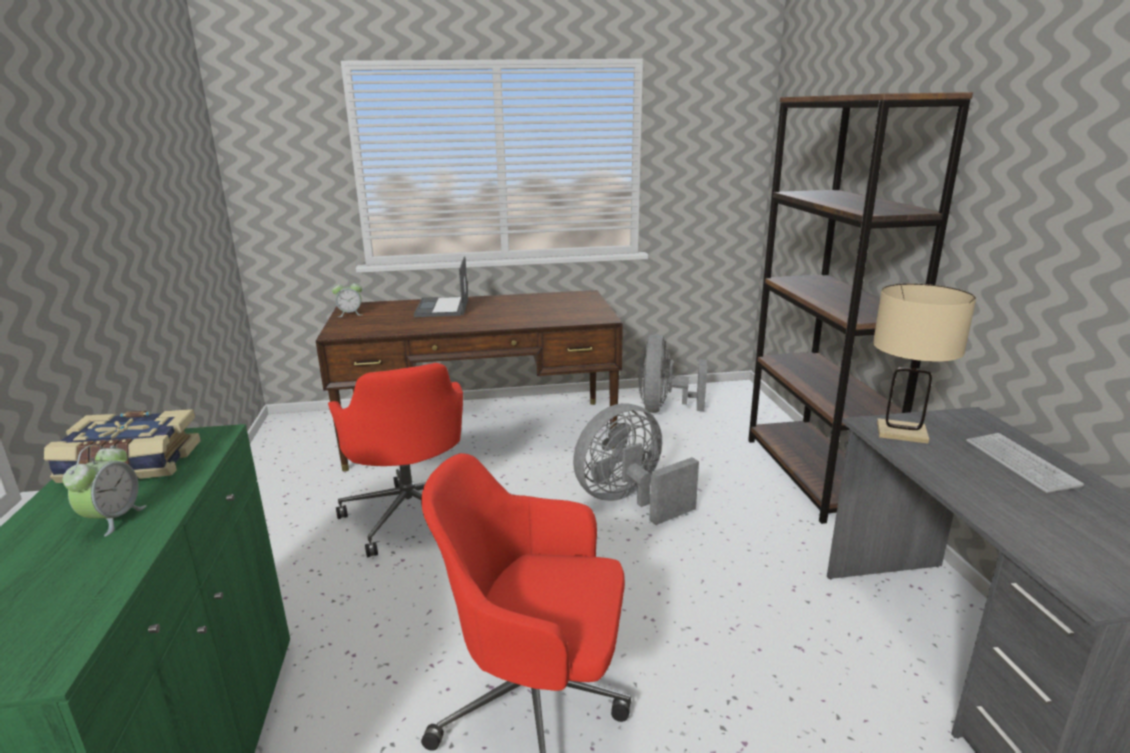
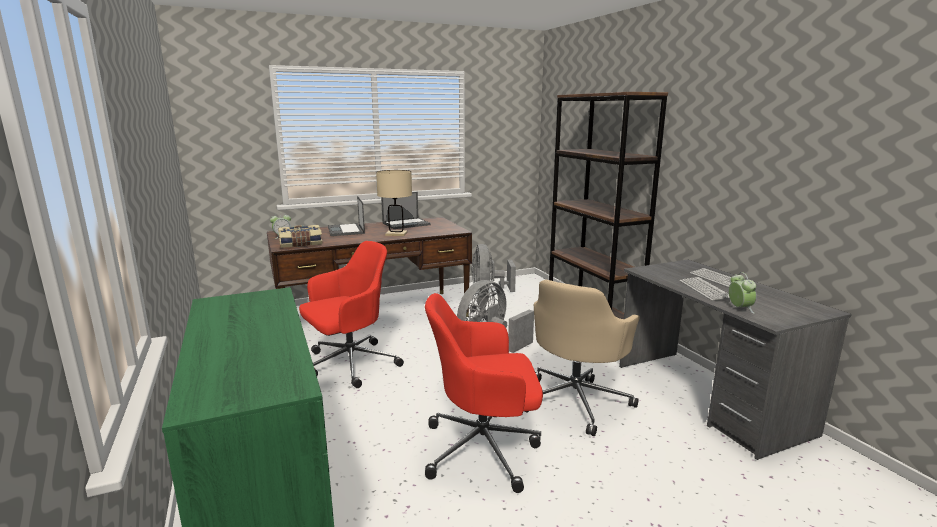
camera: 15 degrees left, 5 degrees down
(113, 519) = (257, 332): alarm clock -> alarm clock (739, 308)
(130, 466) = (236, 310): book -> book (301, 244)
(411, 512) = (350, 364): red office chair -> red office chair turned 90 degrees counterclockwise
(535, 301) = (406, 224): none -> laptop
(726, 635) = (576, 401): none -> beige office chair
(902, 432) = (657, 272): beige table lamp -> beige table lamp (396, 234)
(978, 486) = (704, 290): none -> keyboard

